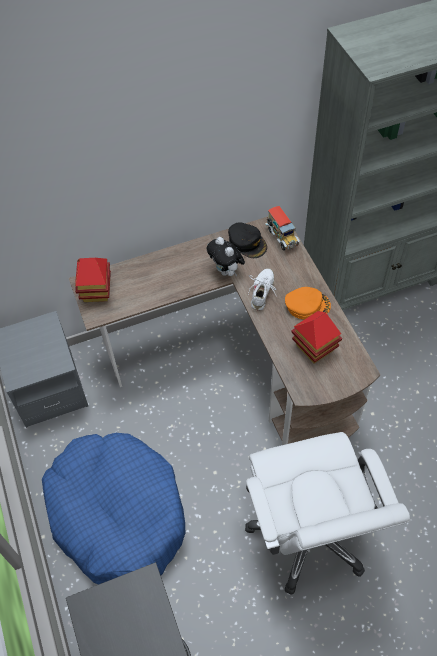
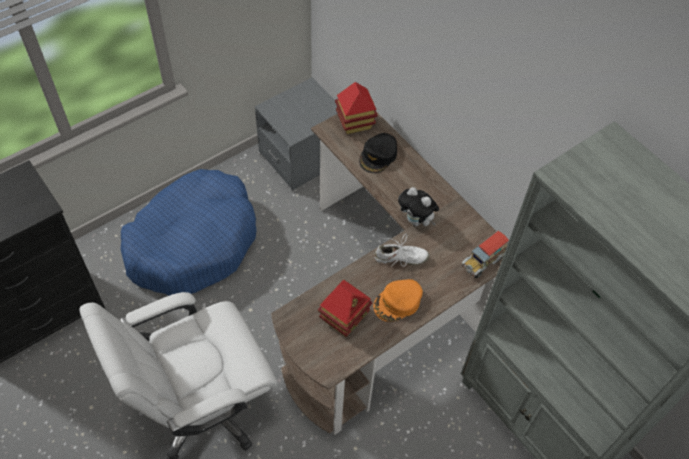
camera: 70 degrees right, 0 degrees up
(226, 271) = (416, 221): plush toy -> plush toy turned 90 degrees counterclockwise
(247, 243) = (462, 232): black cap -> black cap (378, 156)
(307, 305) = (398, 303): orange cap -> orange cap turned 75 degrees clockwise

